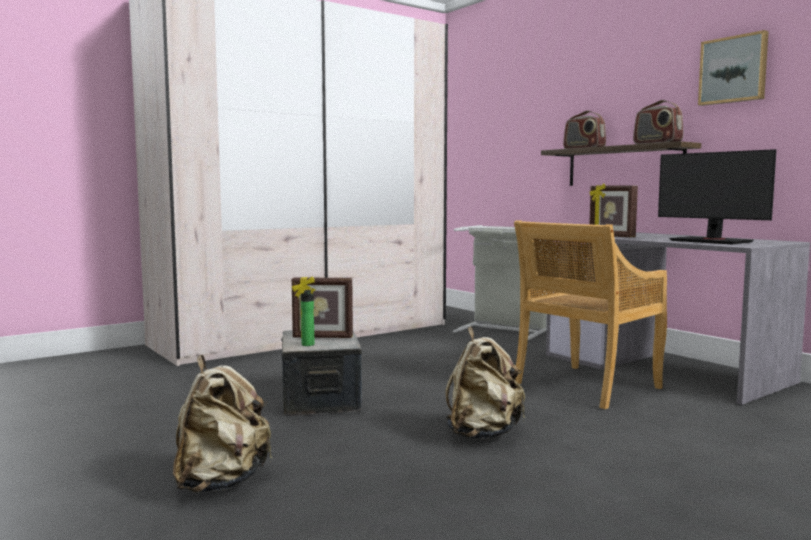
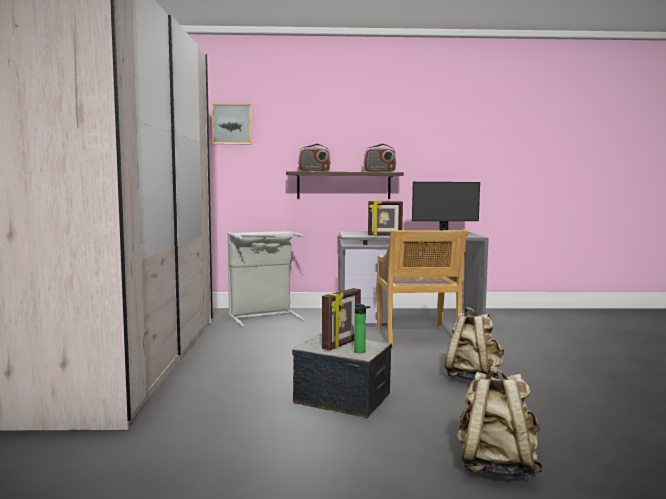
camera: 55 degrees left, 0 degrees up
(733, 70) = (419, 130): picture -> picture (232, 124)

